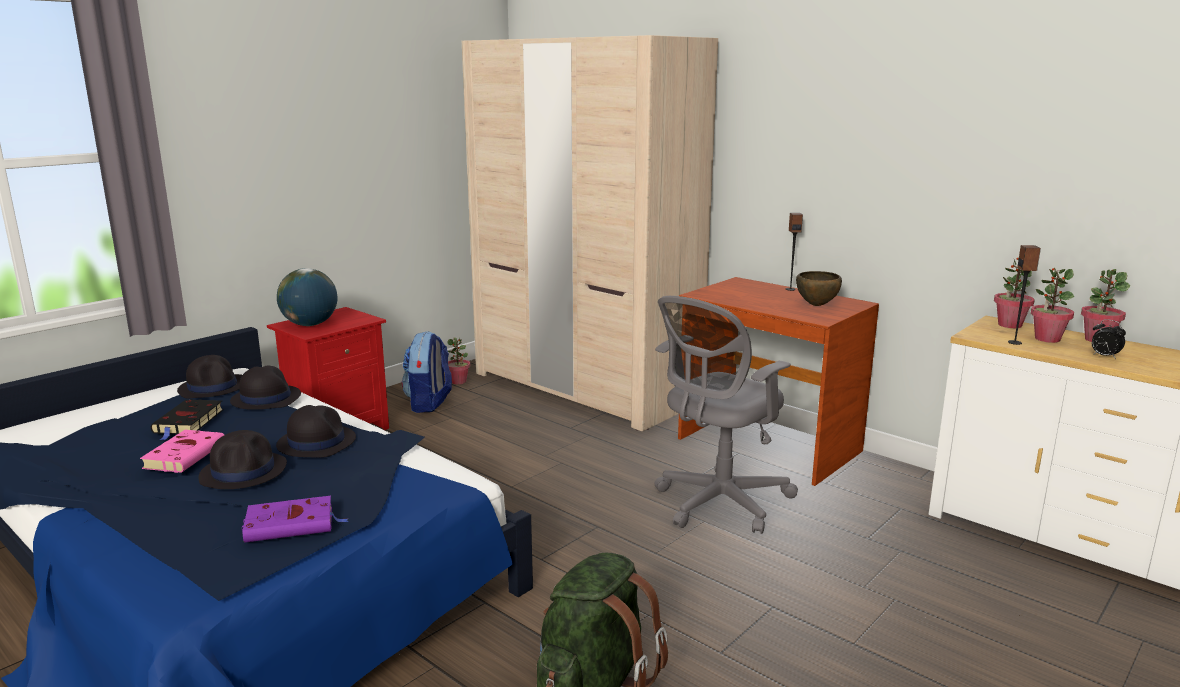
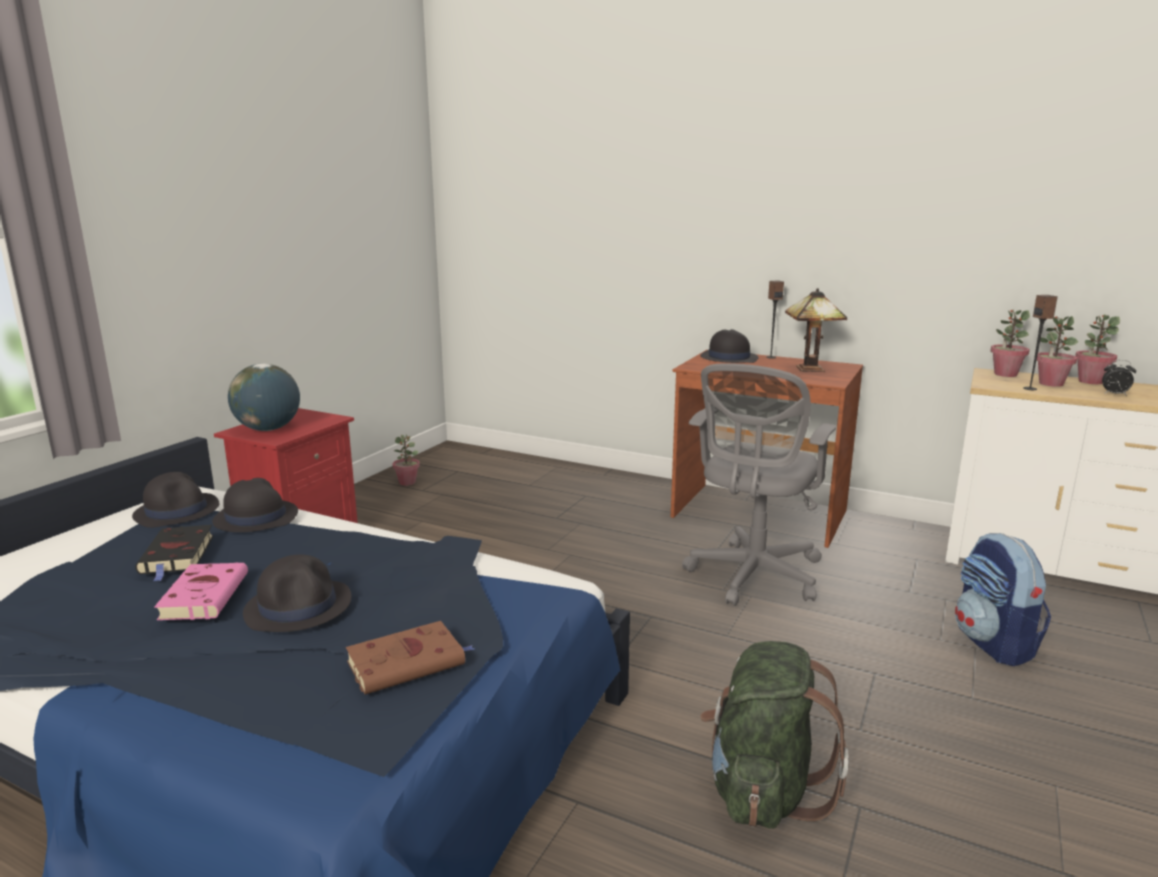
camera: 15 degrees left, 0 degrees up
(292, 524) = (409, 662): purple book -> brown book
(316, 442) = (361, 560): black hat -> black hat (728, 358)
(429, 404) = (389, 509): backpack -> backpack (993, 644)
(583, 388) = (544, 476): beige wardrobe -> none
(817, 305) = (812, 369): brown bowl -> table lamp

